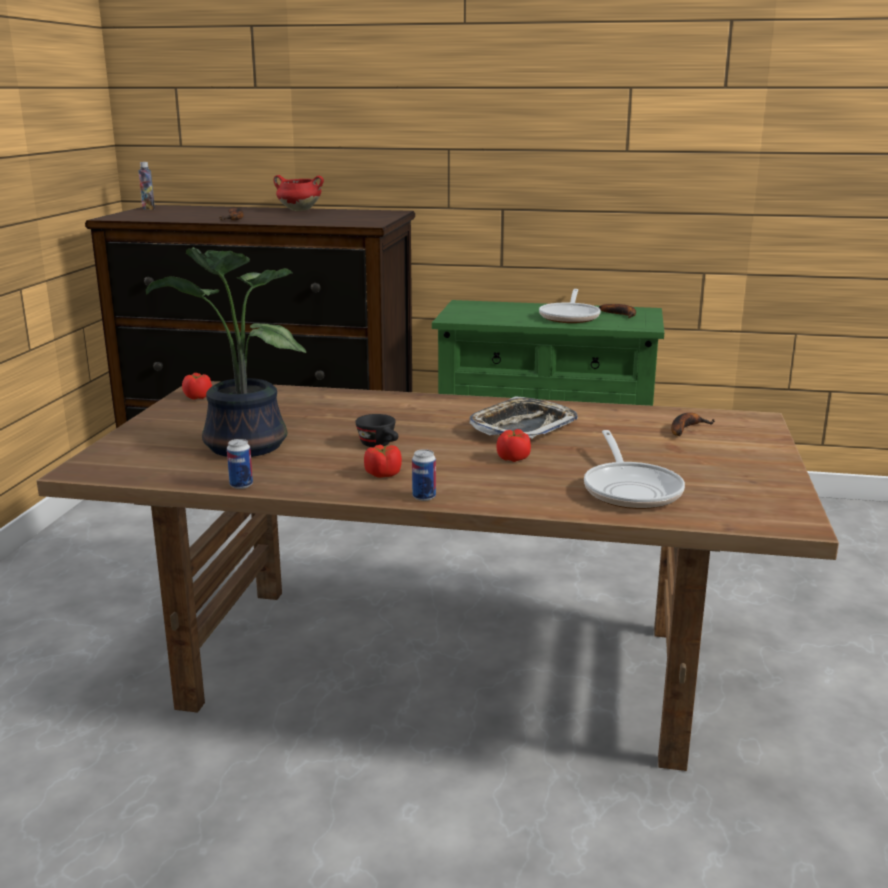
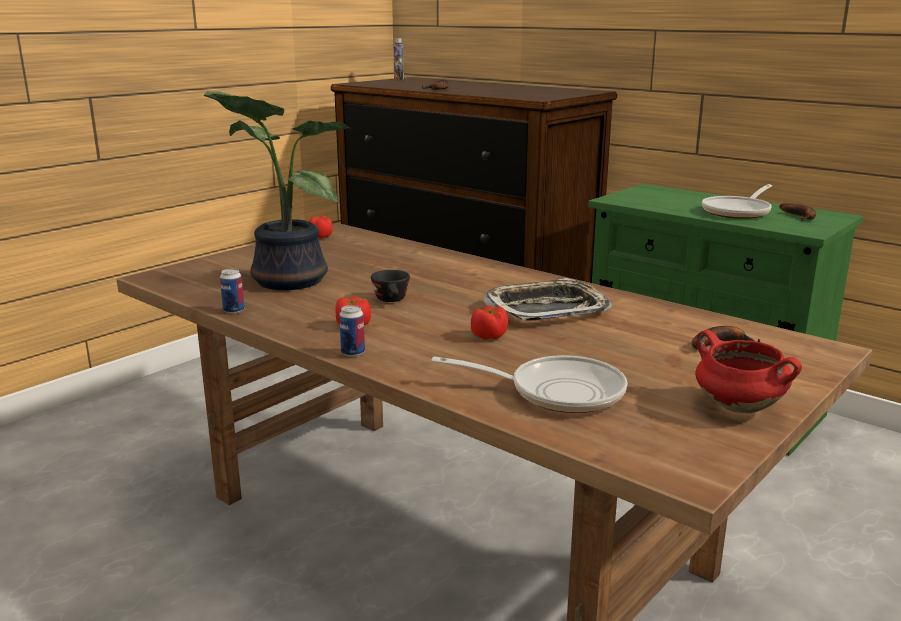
camera: 30 degrees right, 0 degrees up
(298, 210) = (512, 86): red cooking pot -> red cooking pot (737, 407)
(630, 489) = (556, 392): frying pan -> frying pan turned 105 degrees counterclockwise

